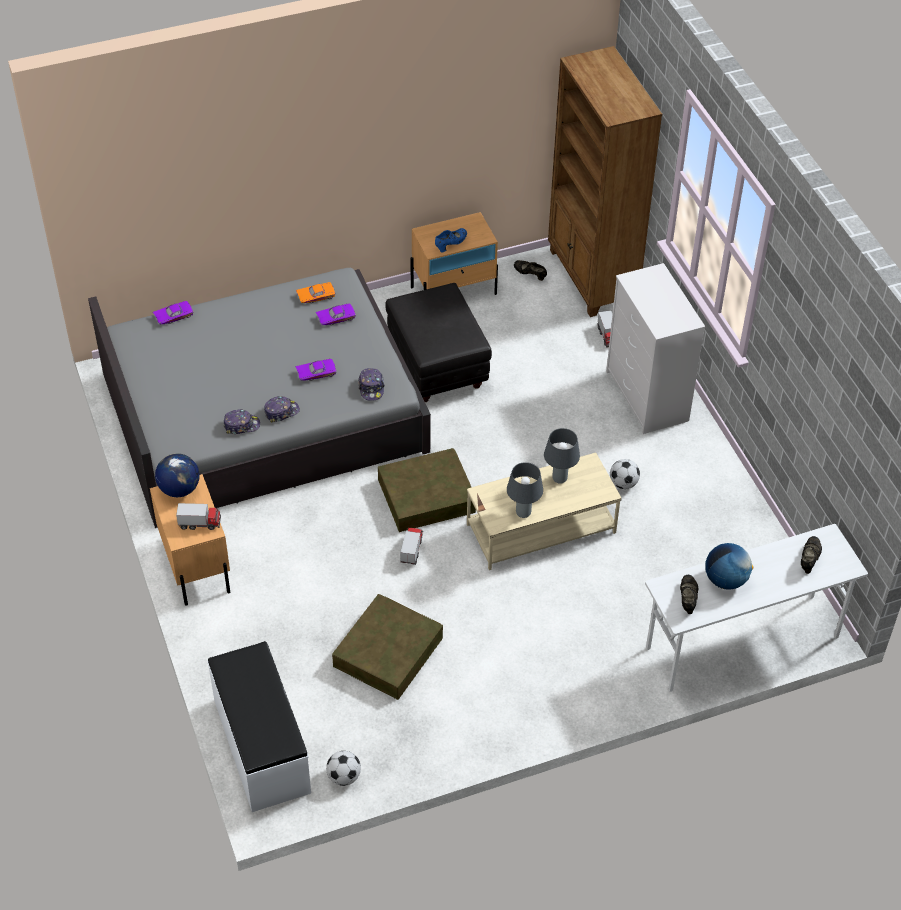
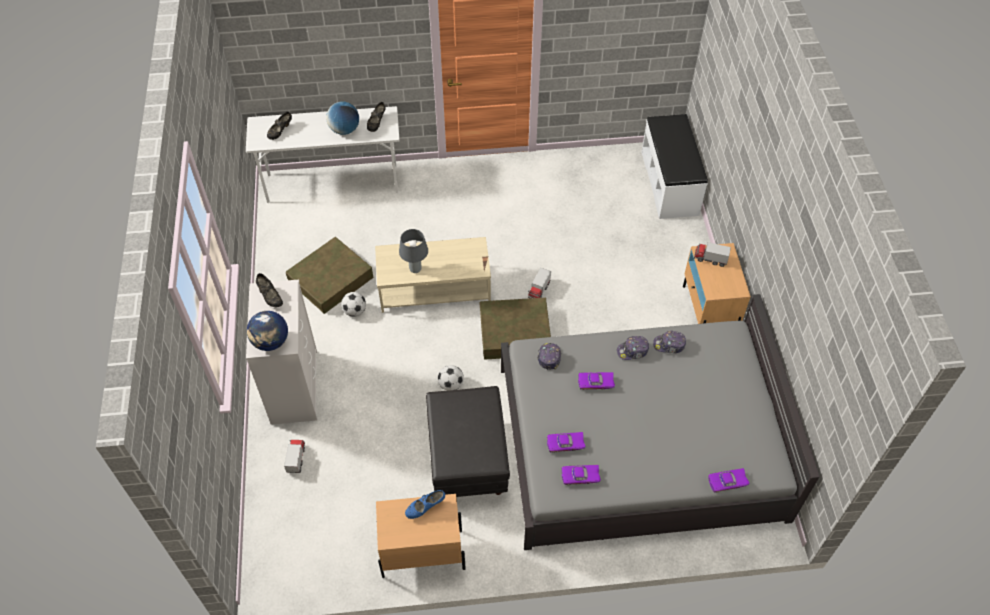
camera: 165 degrees left, 5 degrees up
(179, 489) = (726, 290): globe -> globe (271, 342)
(315, 295) = (580, 477): orange toy car -> purple toy car
(344, 777) = (619, 157): football -> football (451, 385)
(388, 652) = (574, 223): brown storage box -> brown storage box (331, 279)
(523, 513) = (454, 248): grey table lamp -> none
(530, 275) = (336, 557): black shoe -> black shoe (270, 297)
(592, 278) = (276, 537): brown bookcase -> none

